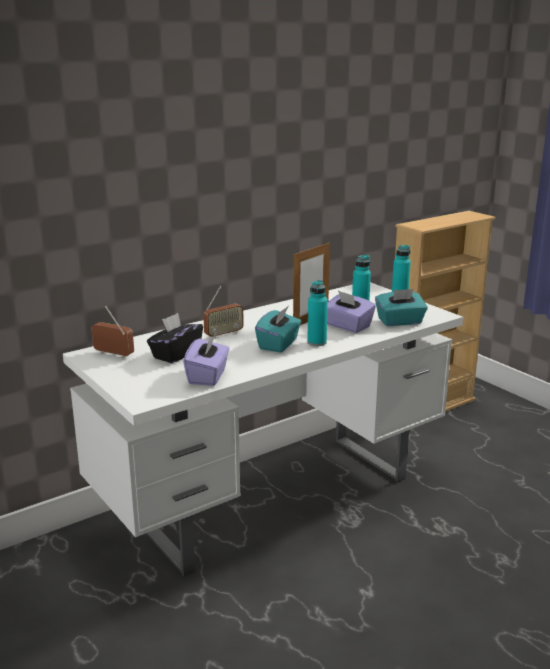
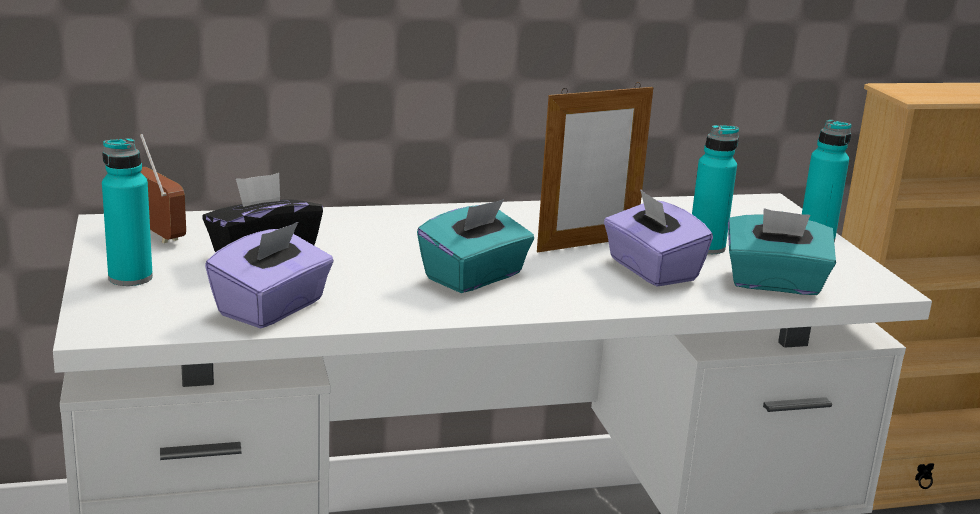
camera: 20 degrees right, 0 degrees up
(223, 334) = (390, 237): radio -> none
(316, 342) = (555, 289): turquoise bottle -> turquoise bottle (130, 278)

